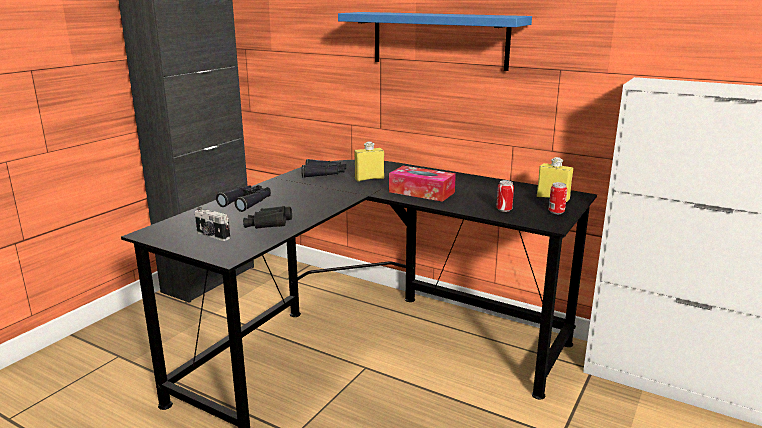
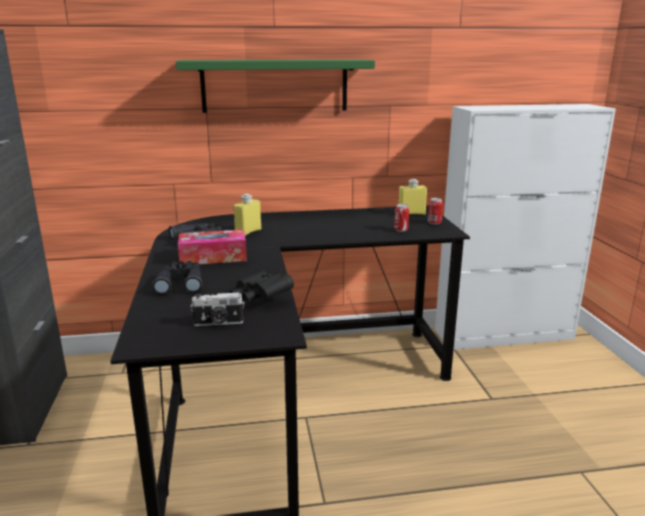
camera: 40 degrees left, 0 degrees up
(421, 192) = (316, 232): tissue box -> tissue box (213, 257)
(439, 40) = (275, 85): blue shelf -> green shelf

